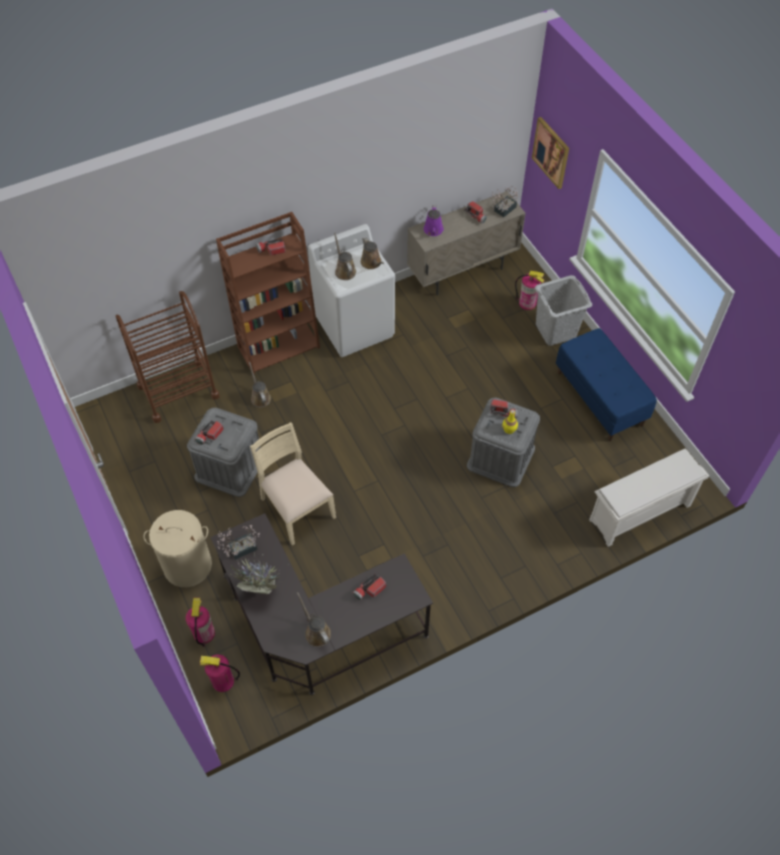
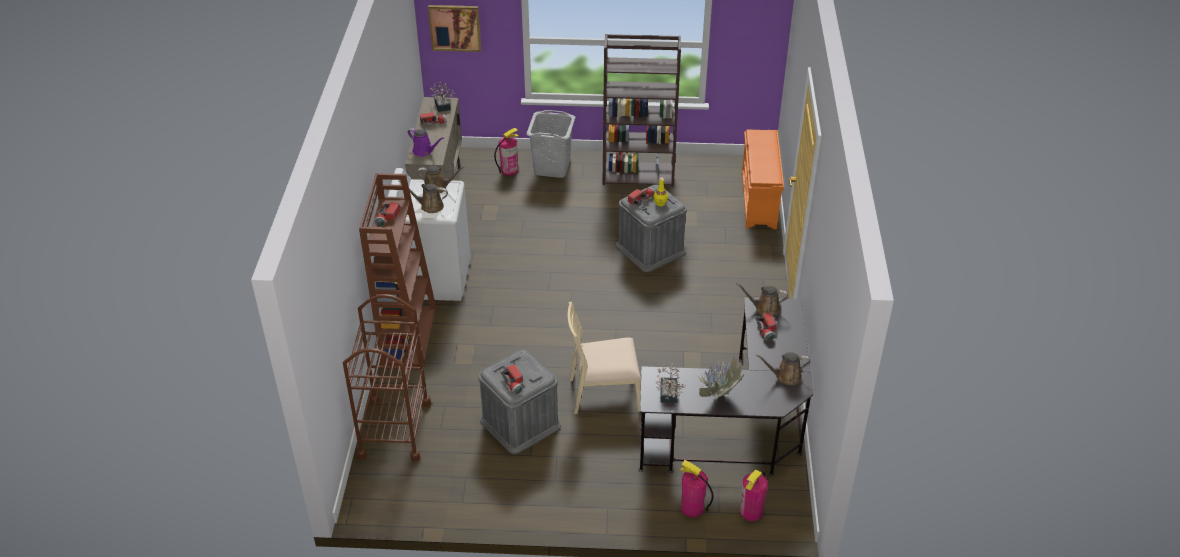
camera: 60 degrees left, 15 degrees down
(187, 565) = (608, 494): beige laundry basket -> none
(260, 397) = (456, 371): brown watering can -> brown watering can (764, 309)
(600, 398) = (639, 174): blue bench -> brown bookcase
(639, 514) = (759, 201): white shoe rack -> orange shoe rack

